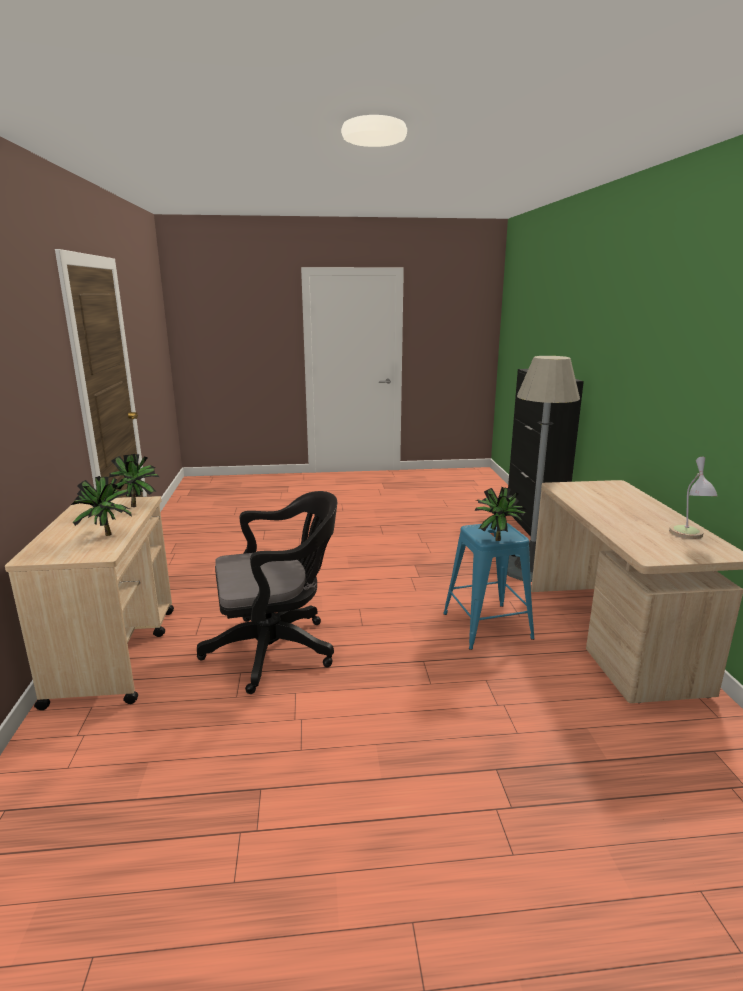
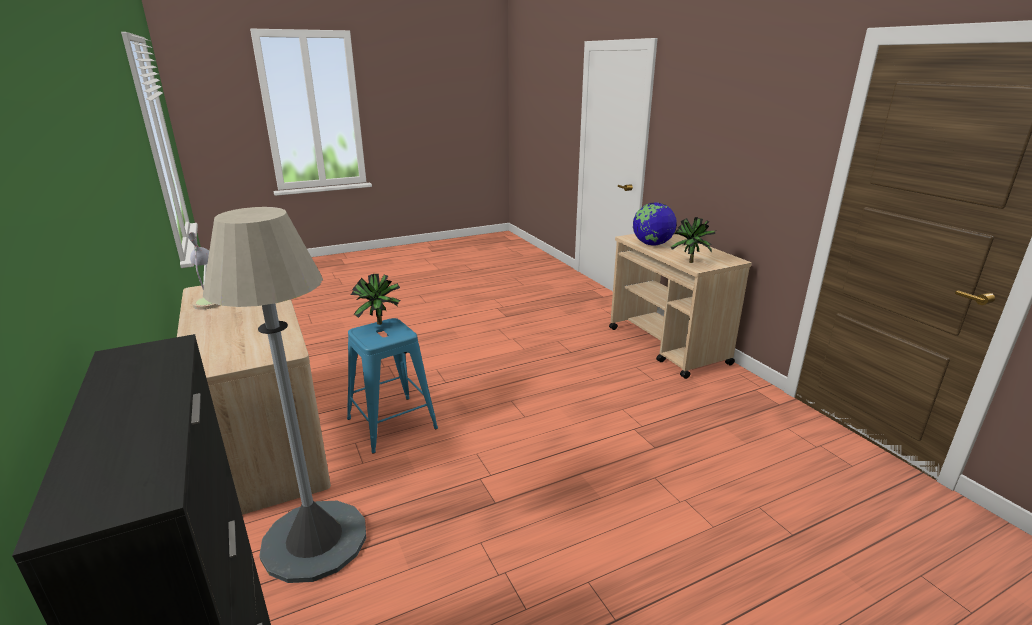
camera: 160 degrees right, 5 degrees up
(107, 536) = (652, 244): potted plant -> globe
(277, 649) = (562, 369): black office chair -> none

